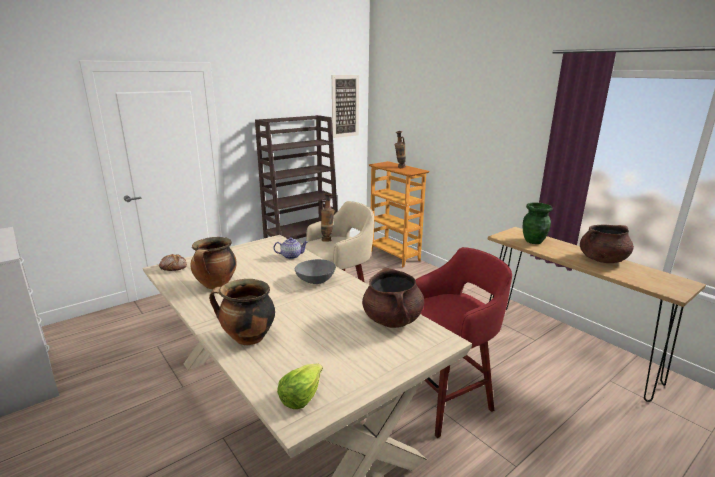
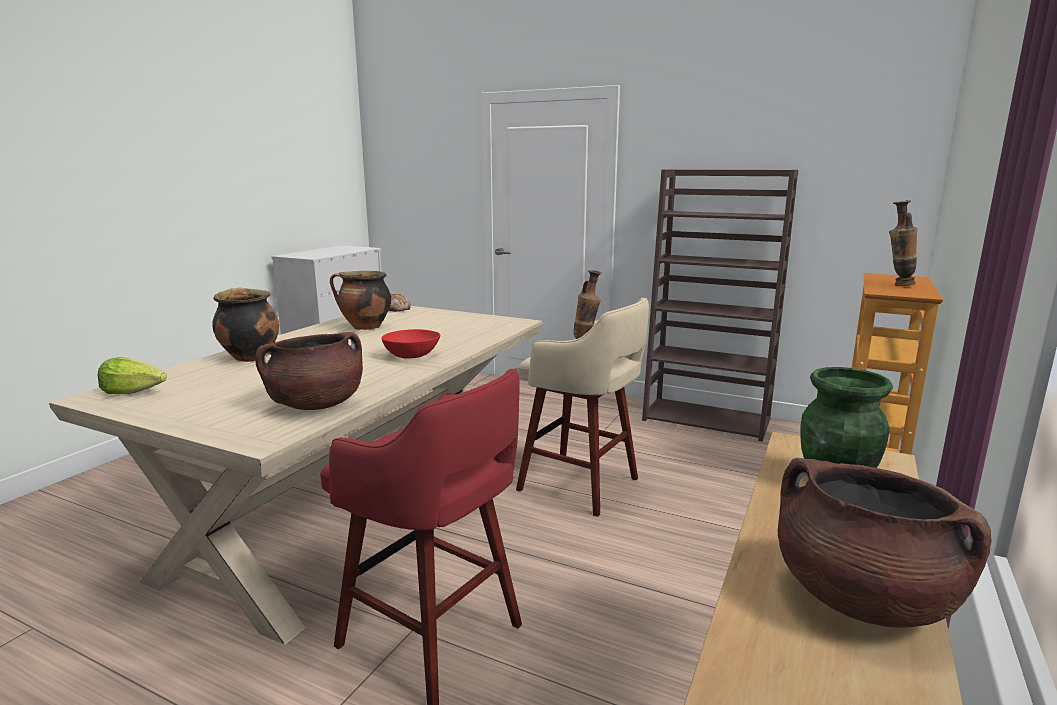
camera: 65 degrees right, 5 degrees down
(291, 256) = (476, 335): teapot -> none
(316, 280) = (412, 355): grey bowl -> red bowl
(345, 106) = (874, 156): picture -> none

